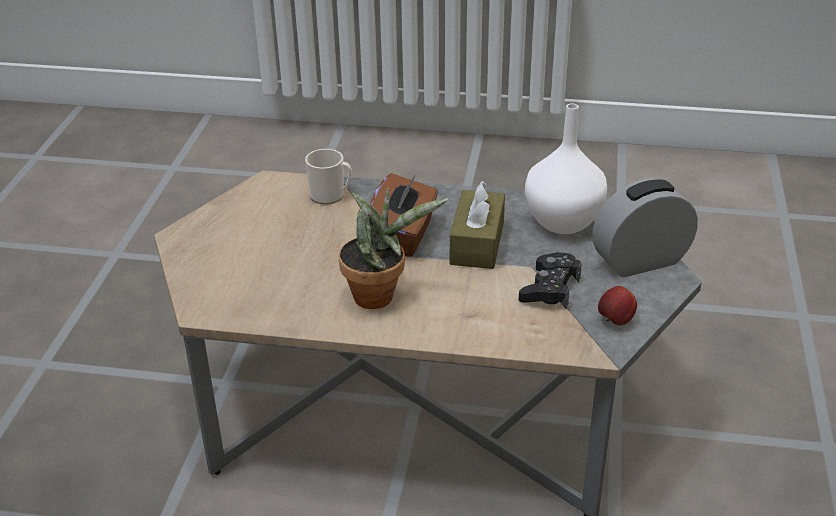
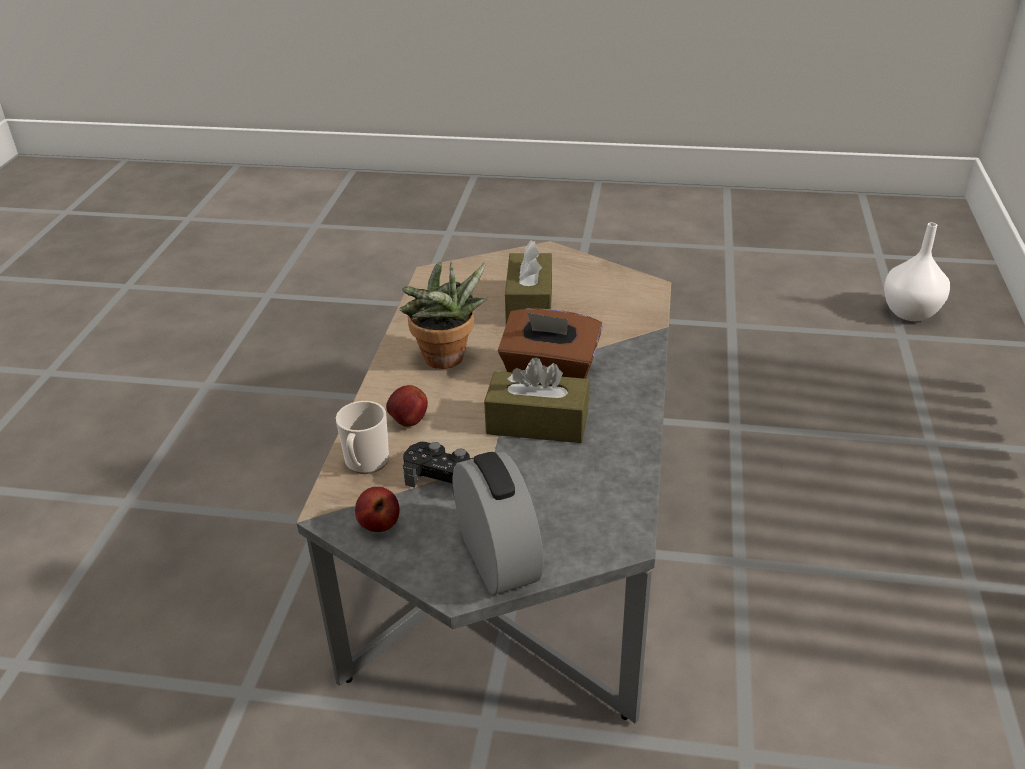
camera: 90 degrees right, 0 degrees up
(283, 247) = (529, 303): none -> brown tissue box
(331, 196) = (625, 324): mug -> mug (365, 463)
(476, 313) = (408, 422): none -> apple
(561, 222) = (585, 492): white vase -> white vase (909, 312)

